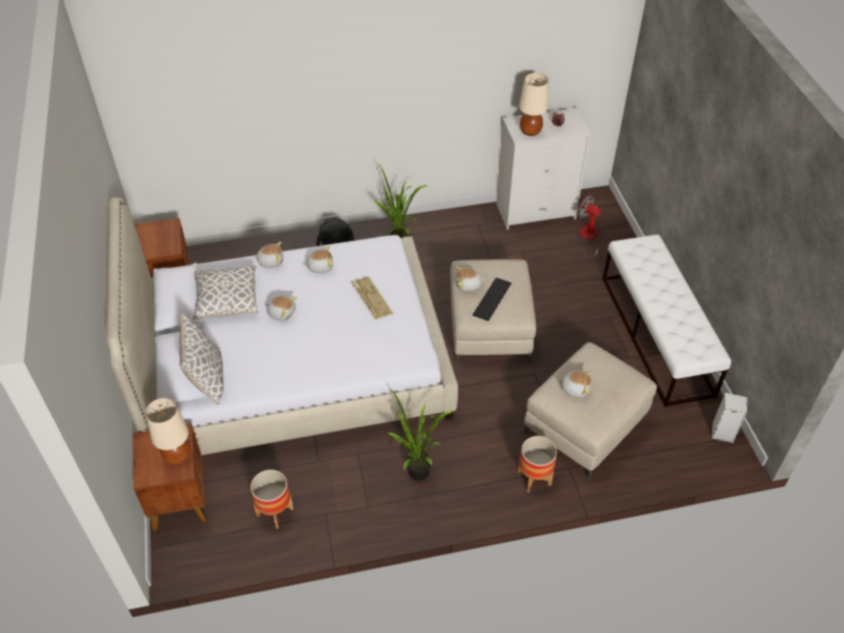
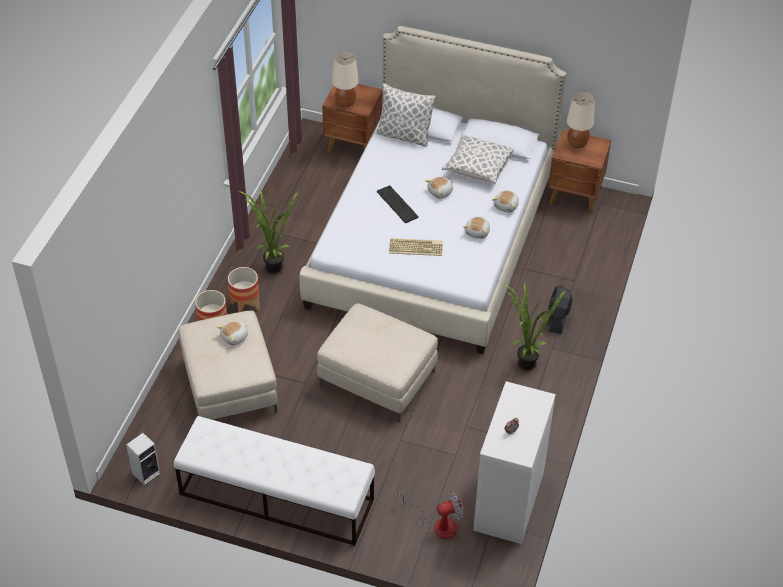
camera: 120 degrees right, 0 degrees up
(275, 512) = (306, 185): planter -> planter (245, 306)
(468, 285) = (395, 328): plush toy -> none
(493, 300) = (365, 335): keyboard -> keyboard (396, 204)
(530, 131) = (515, 403): beige table lamp -> beige table lamp (577, 143)

